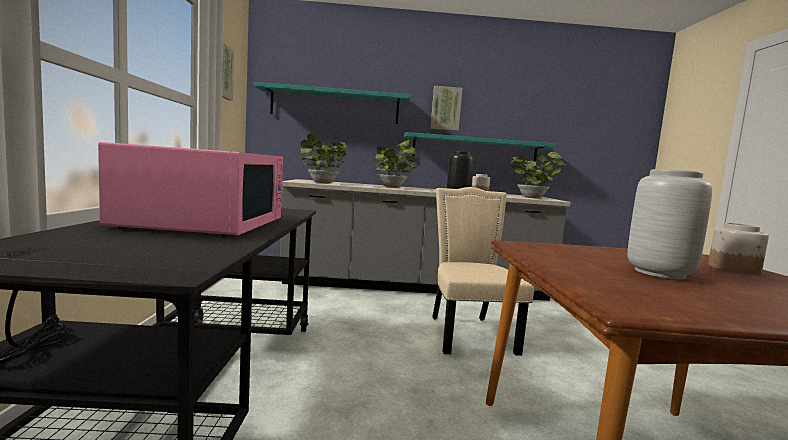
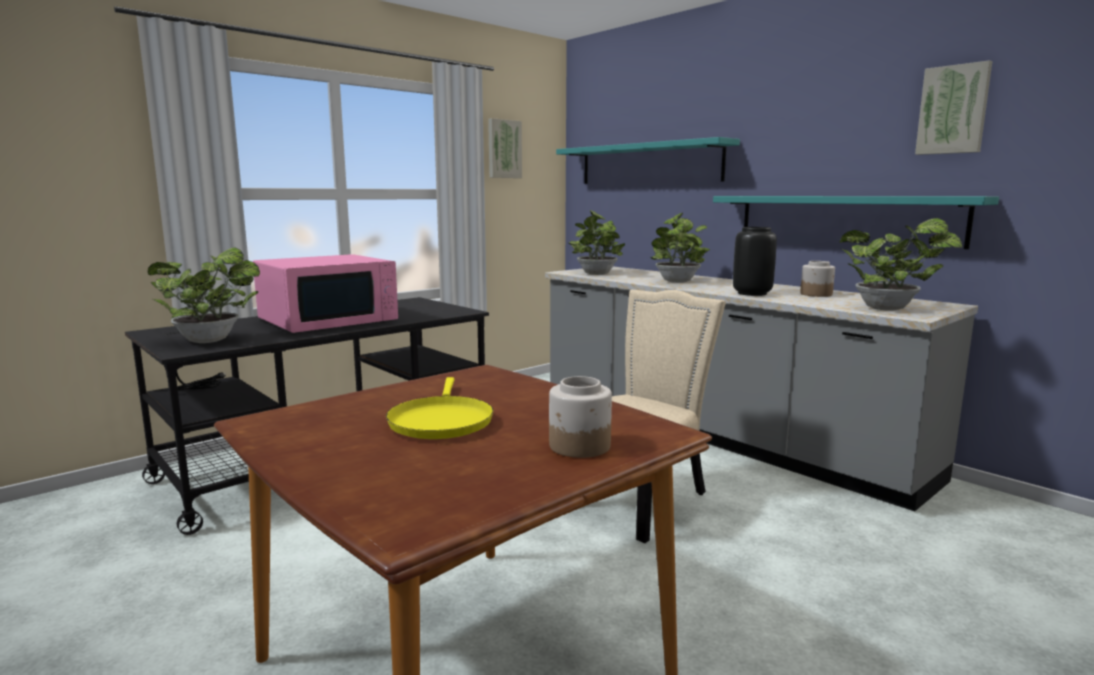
camera: 50 degrees right, 5 degrees up
(153, 255) = (212, 340): none -> potted plant
(446, 108) = (795, 148): picture -> picture (953, 110)
(660, 273) = (440, 421): grey vase -> yellow frying pan

